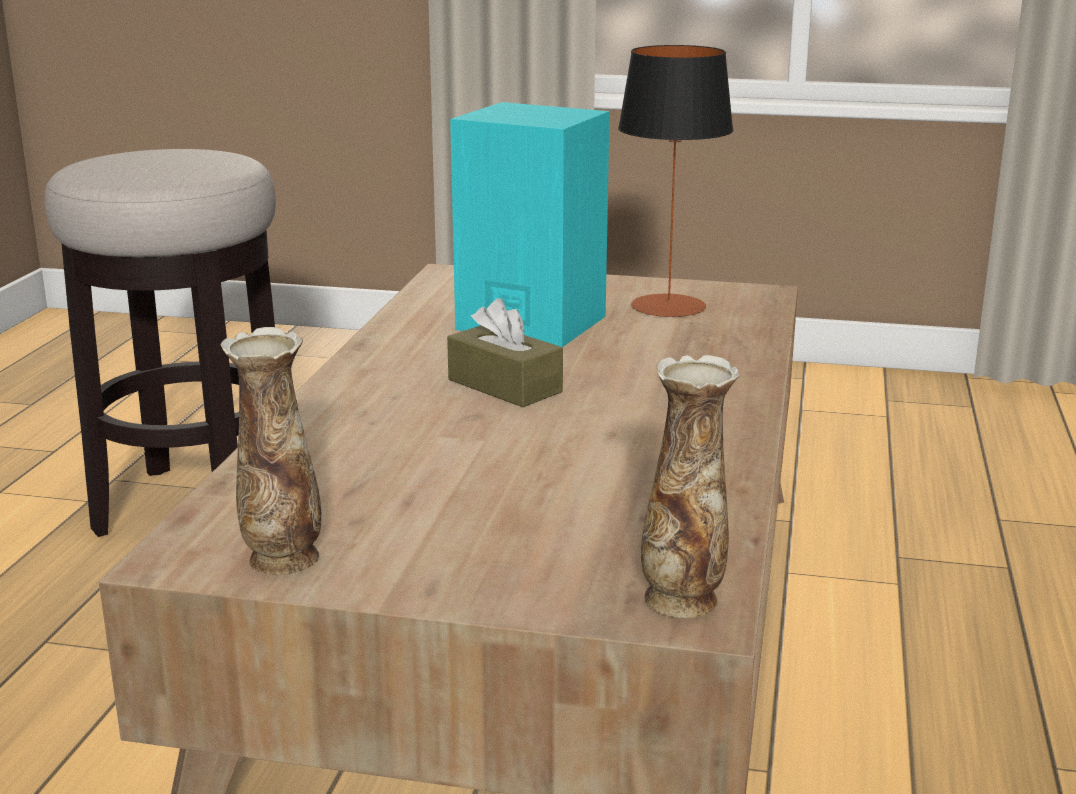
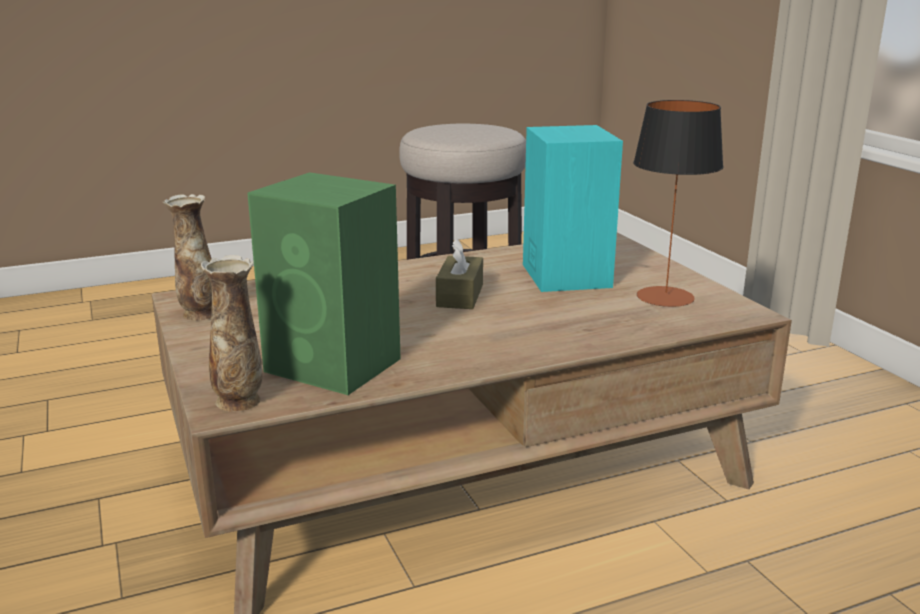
camera: 55 degrees right, 0 degrees up
(638, 510) = (335, 366): none -> green speaker

